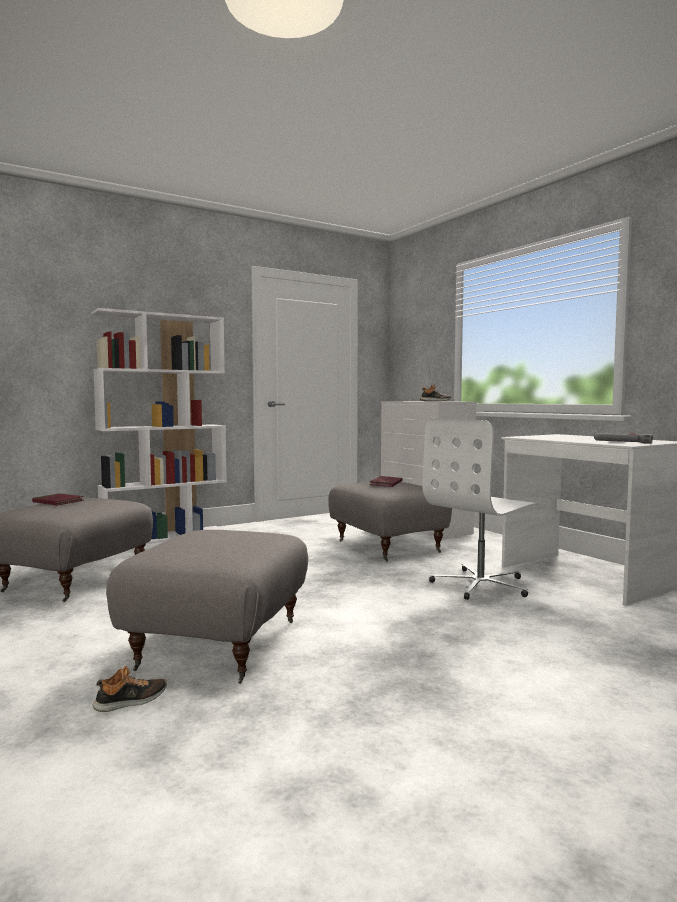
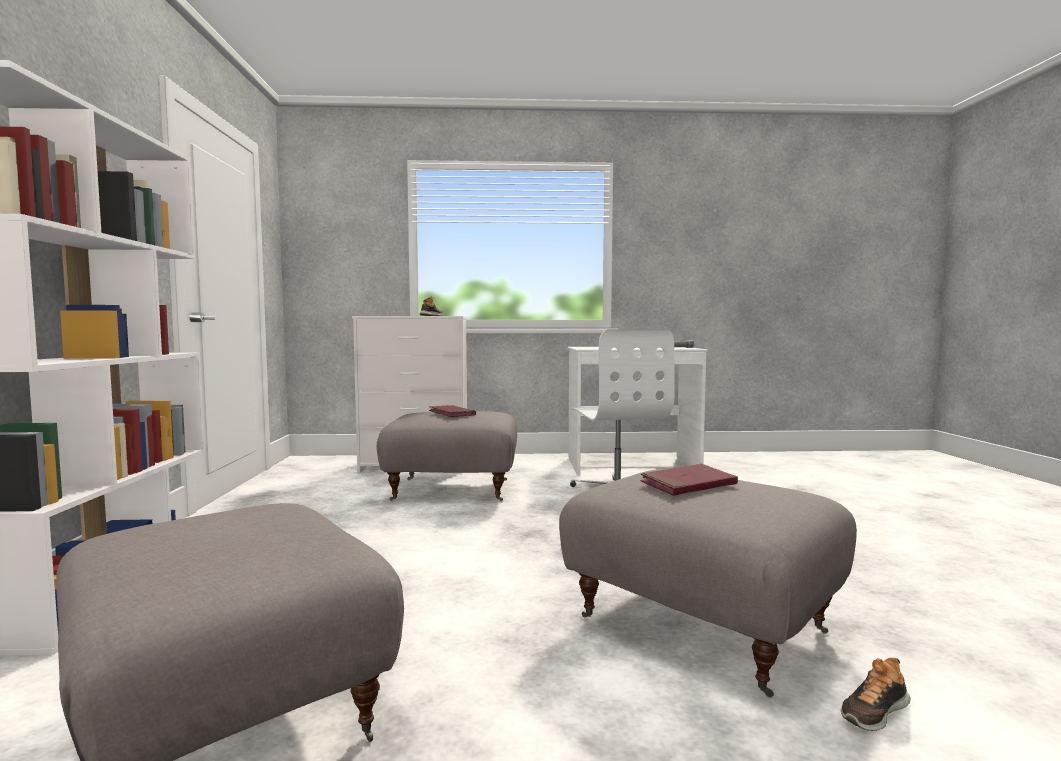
camera: 60 degrees left, 0 degrees up
(58, 502) = (184, 546): red book -> red book (688, 484)
(131, 701) = (874, 711): shoe -> shoe turned 120 degrees counterclockwise

